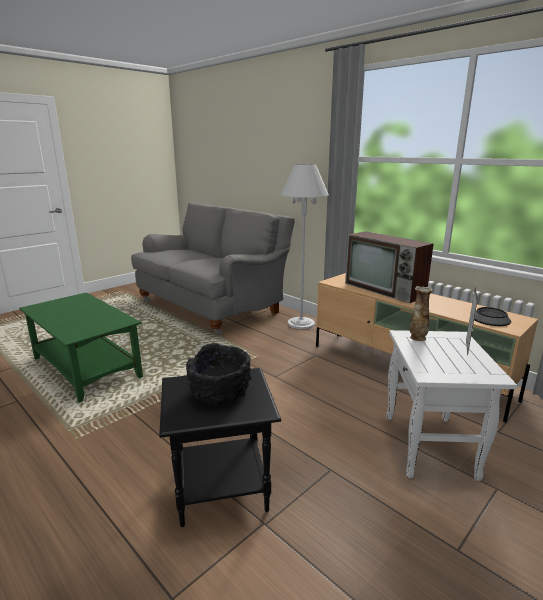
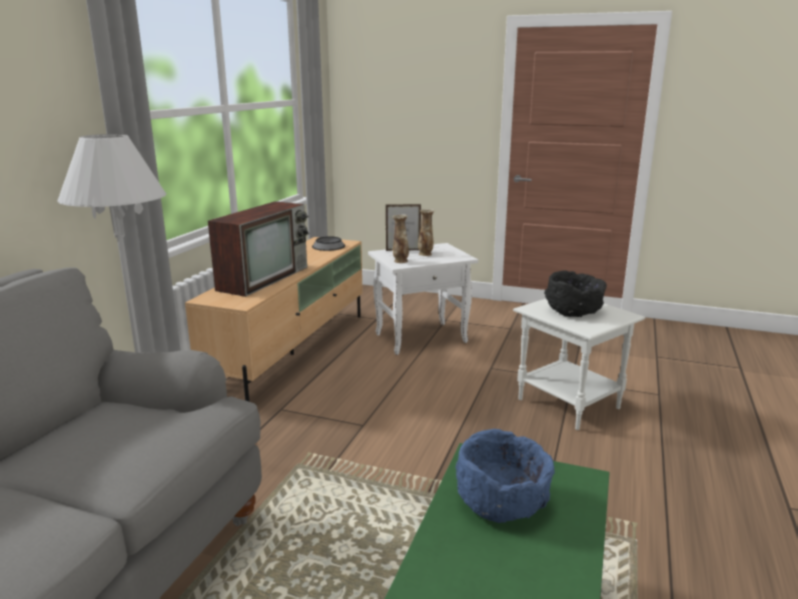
camera: 115 degrees left, 0 degrees up
(94, 318) = (501, 501): none -> blue bowl
(220, 490) = (569, 404): black side table -> white side table
(447, 356) = (425, 254): none -> vase

